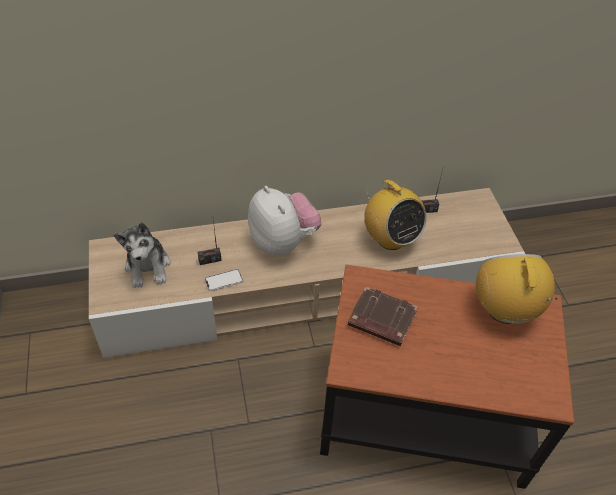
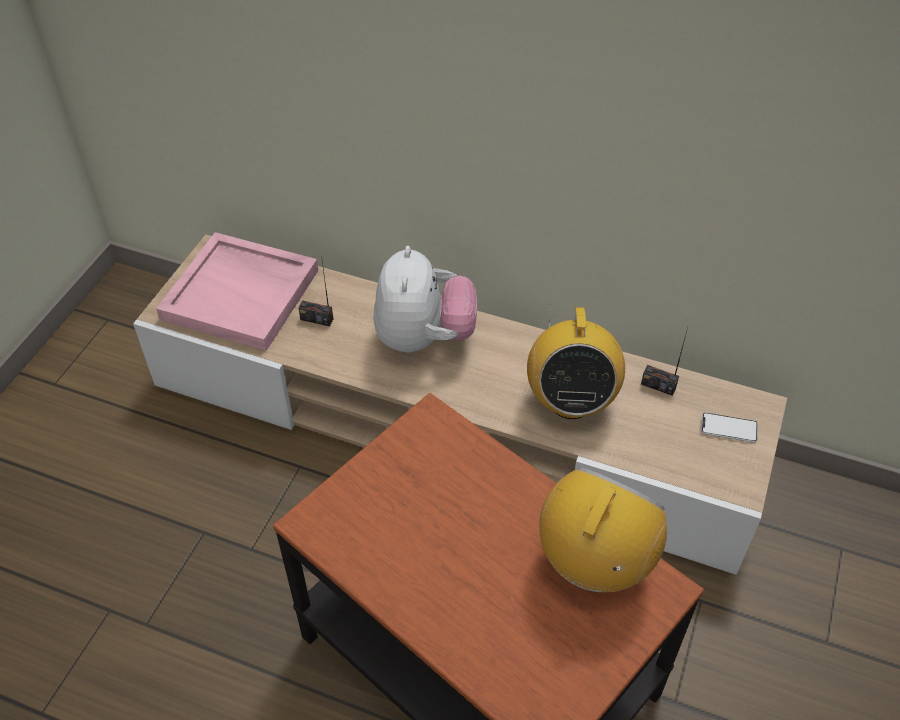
camera: 35 degrees right, 0 degrees up
(148, 266) = (242, 294): plush toy -> pink tray
(223, 280) = (312, 351): phone -> phone (729, 428)
(380, 320) = (409, 485): brown book -> none

